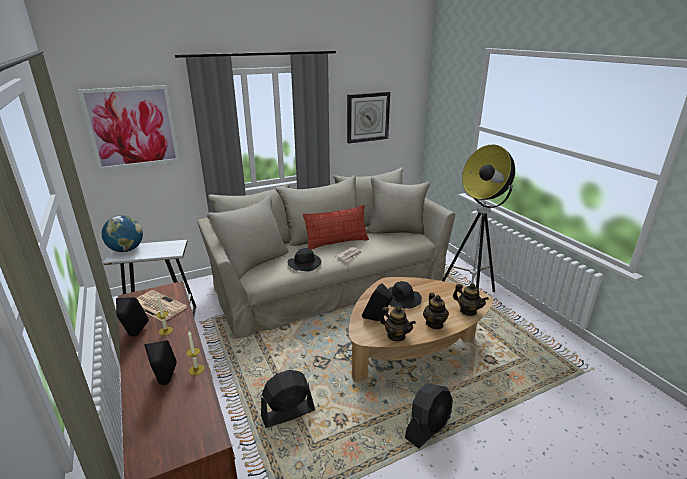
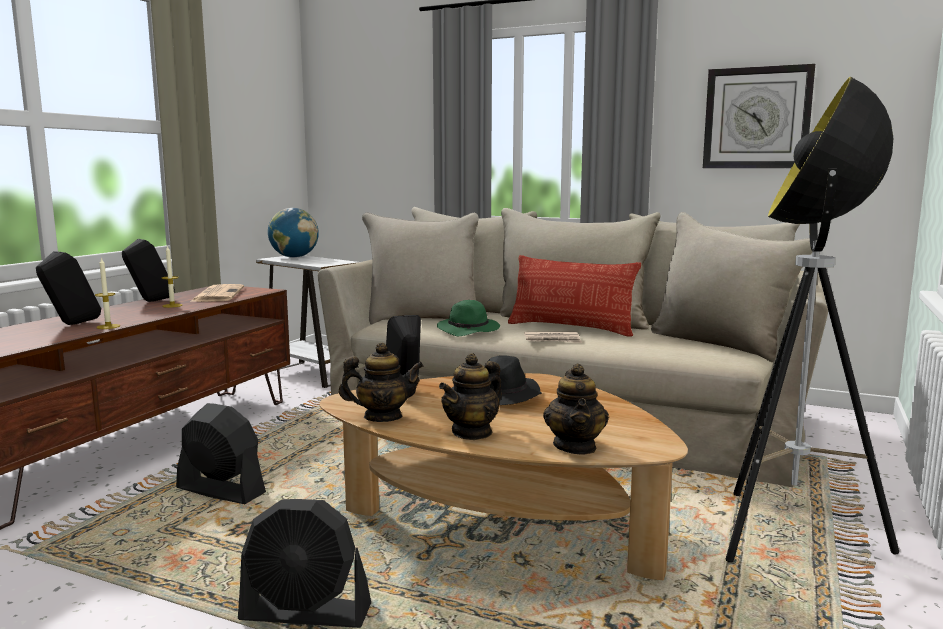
camera: 50 degrees right, 15 degrees down
(132, 127) = (370, 112): picture -> none
(305, 264) = (469, 330): black hat -> green hat
(396, 336) = (382, 417): teapot -> teapot turned 90 degrees counterclockwise

